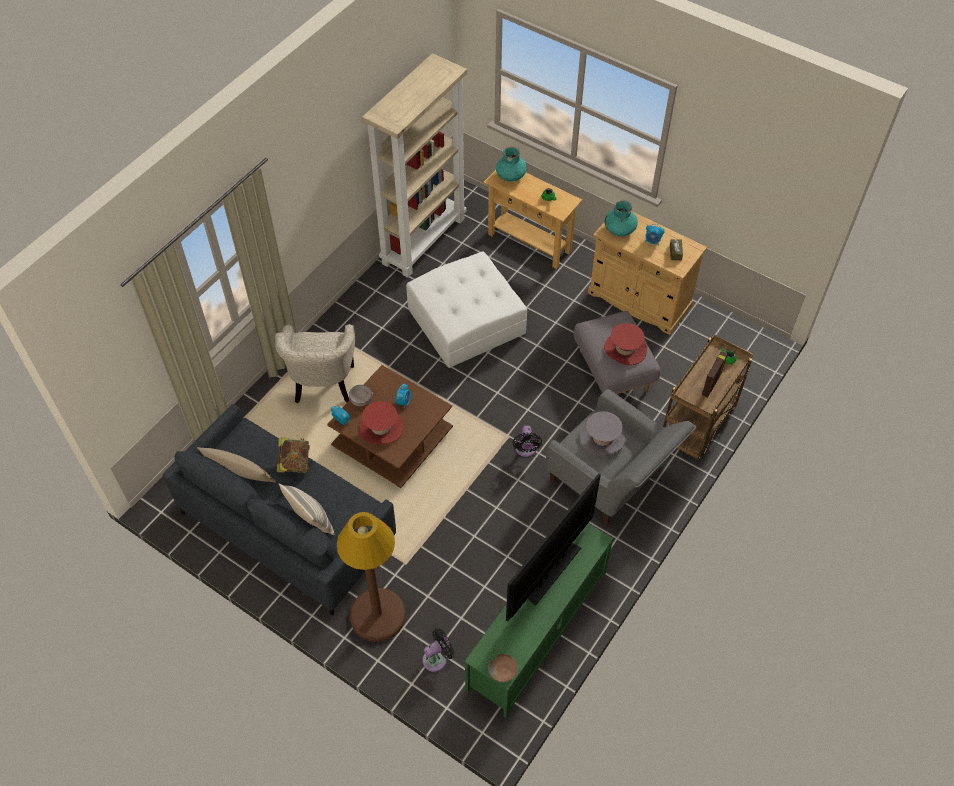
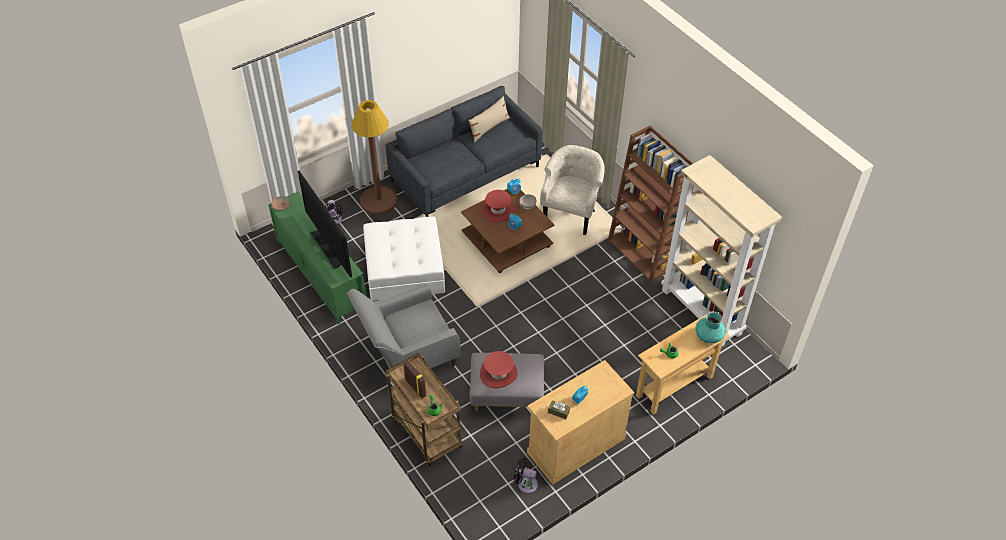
camera: 110 degrees right, 5 degrees down
(294, 463) = (484, 154): book -> none
(311, 521) = (436, 152): pillow -> none
(323, 387) = (570, 215): beige armchair -> beige armchair turned 90 degrees clockwise
(361, 305) = (642, 254): none -> brown bookcase
(466, 321) = (600, 314): white ottoman -> white ottoman (404, 268)
(525, 450) = (460, 312): black fan -> black fan (525, 484)
(602, 438) = (421, 324): grey hat -> none
(620, 229) = (603, 381): turquoise vase -> none

